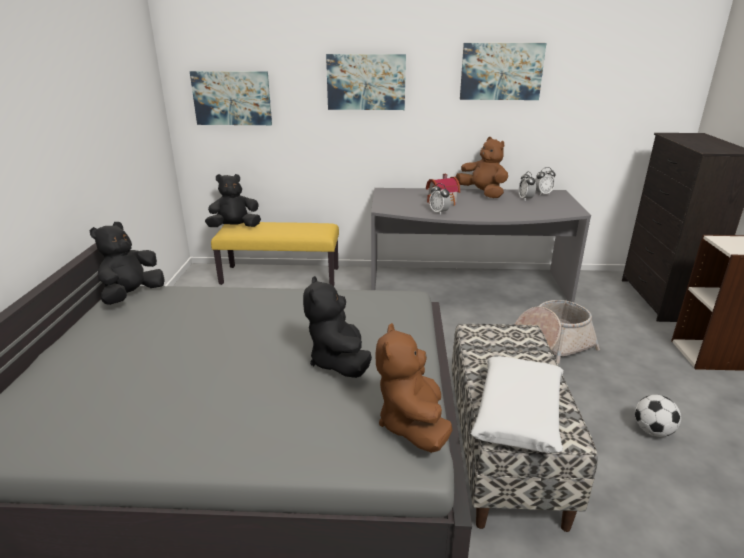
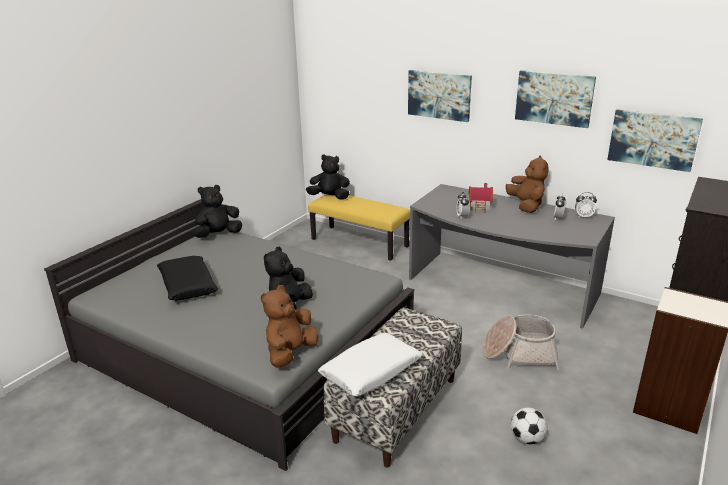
camera: 30 degrees right, 0 degrees up
(150, 376) = (187, 285): none -> black pillow
(232, 98) = (342, 97): picture -> picture (653, 139)

